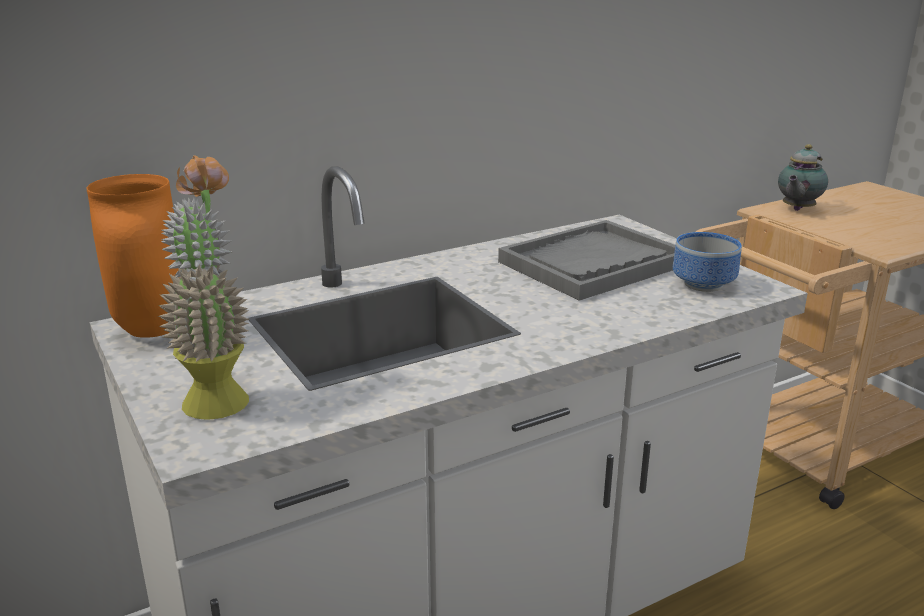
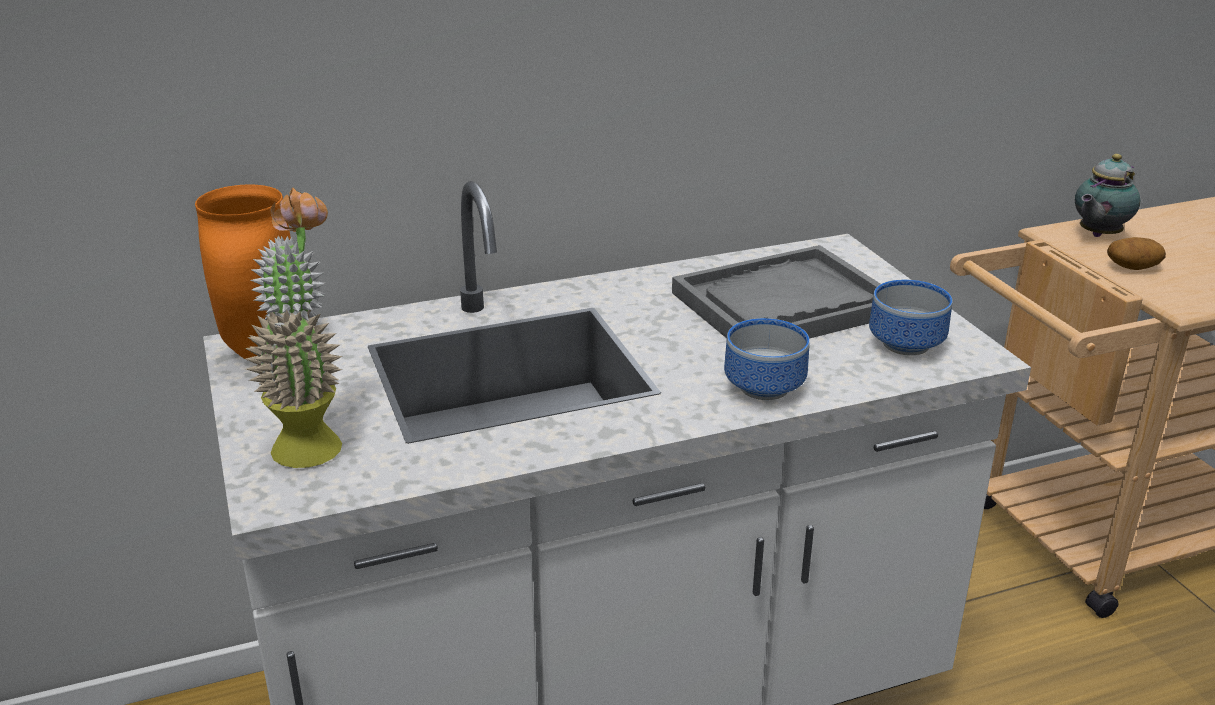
camera: 10 degrees right, 5 degrees up
(605, 321) = (764, 385): none -> bowl
(833, 228) = (1132, 267): none -> potato

